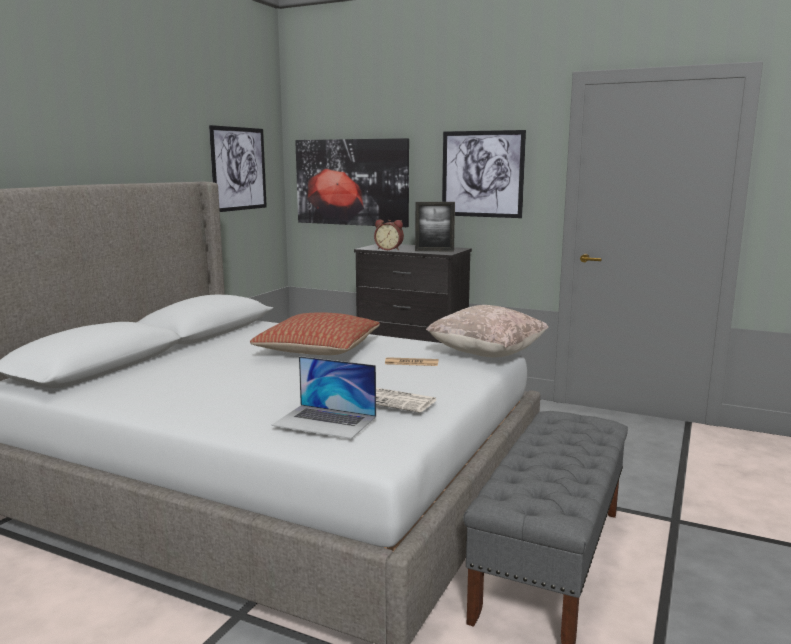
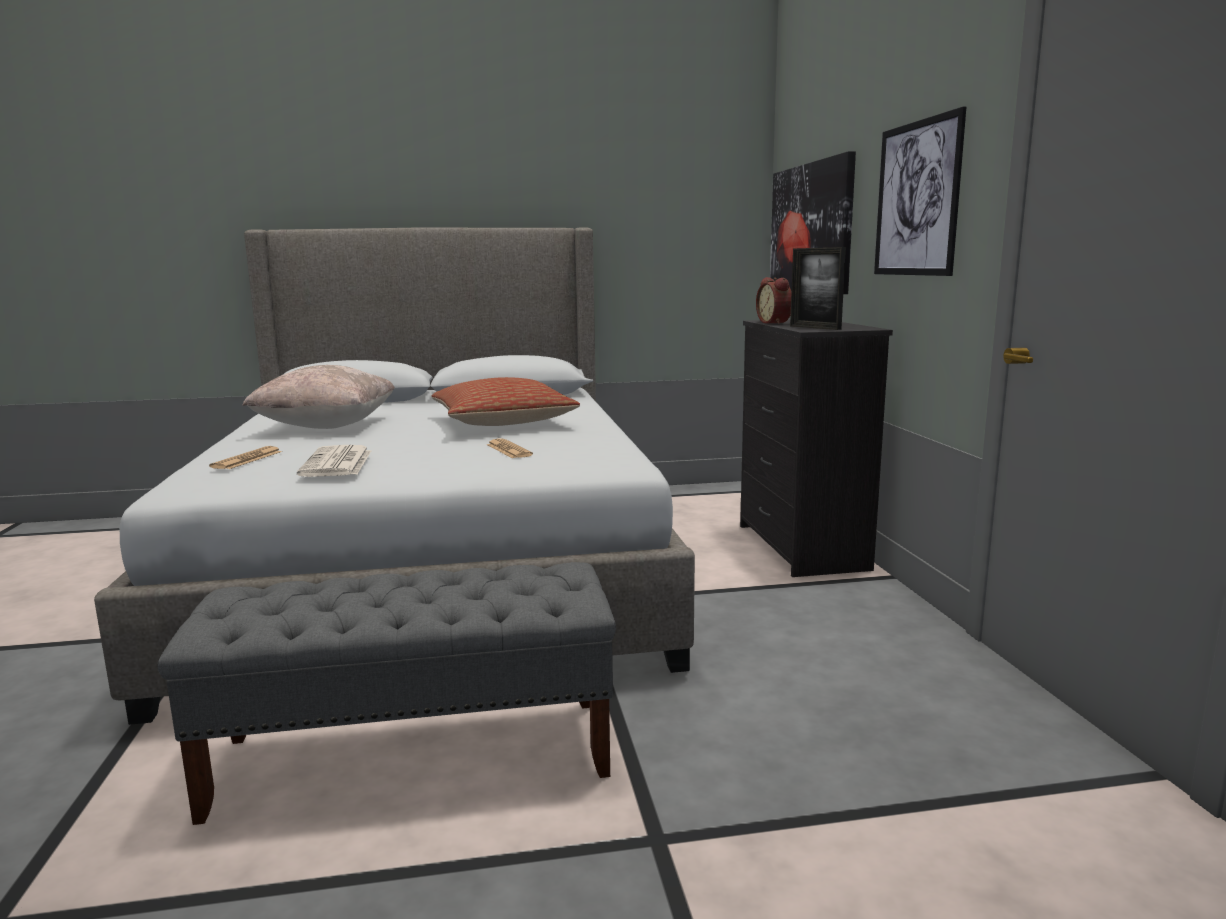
camera: 55 degrees right, 0 degrees up
(239, 169) = (675, 215): picture -> none
(325, 421) = (247, 459): laptop -> newspaper
(486, 354) = (608, 465): beige pillow -> beige pillow (327, 426)

